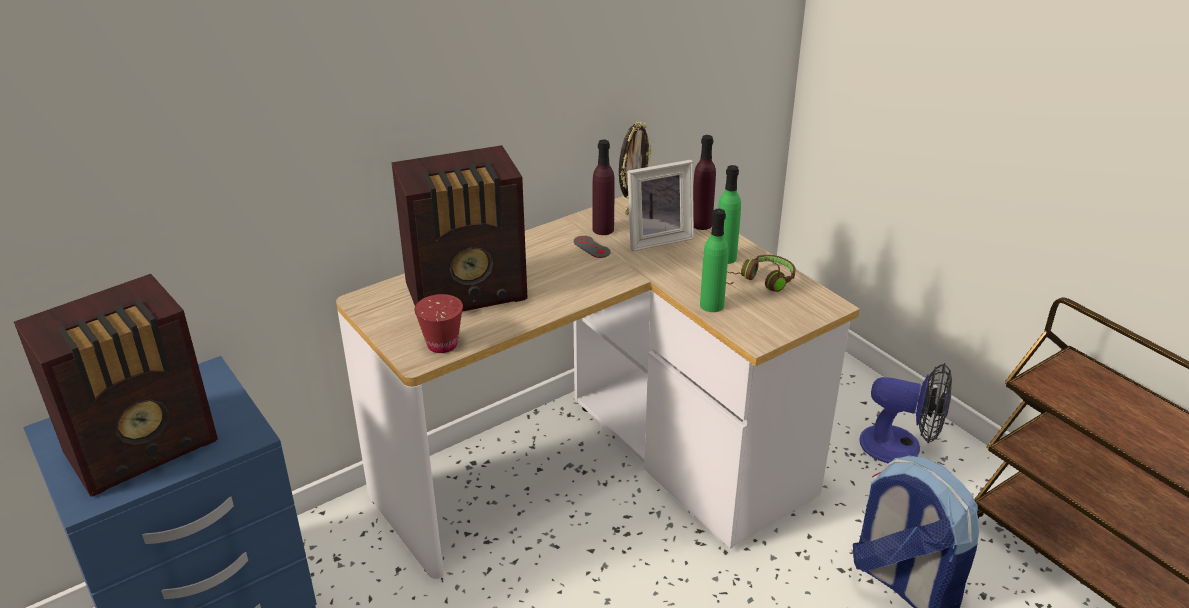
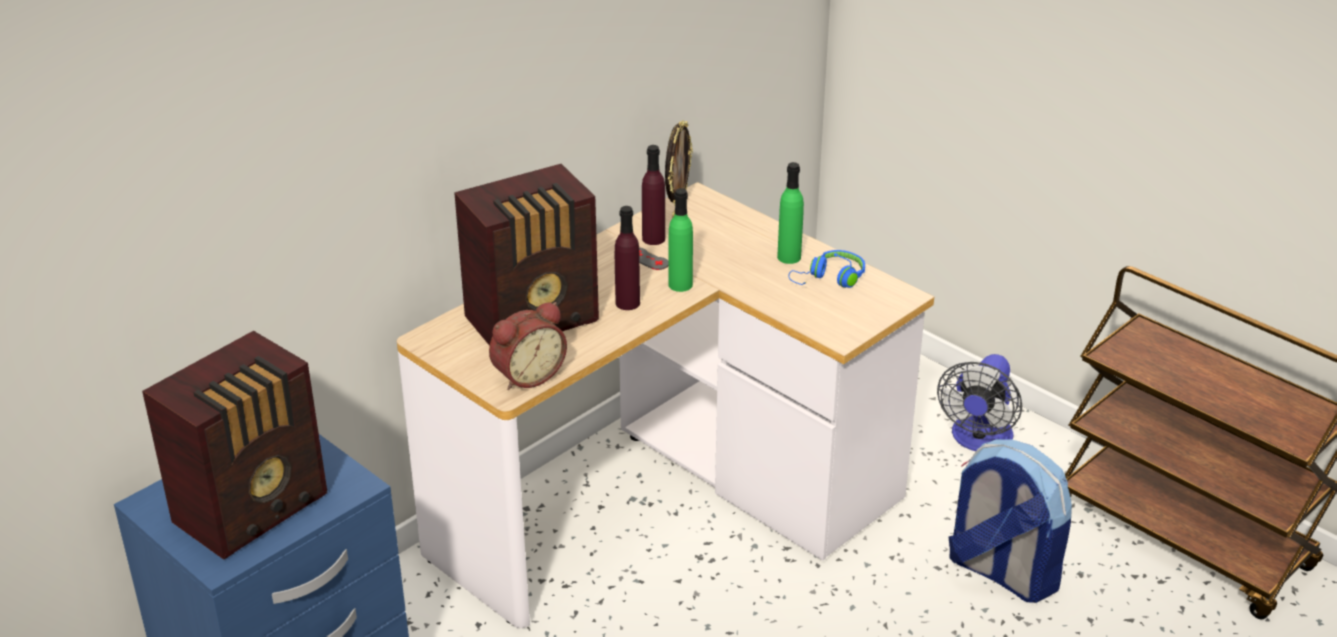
camera: 10 degrees left, 0 degrees up
(442, 344) = (527, 375): red cup -> alarm clock
(657, 238) = (713, 243): picture frame -> none
(701, 224) = (755, 223): purple bottle -> purple bottle (627, 303)
(712, 305) = (788, 308): green bottle -> green bottle (680, 285)
(760, 282) = (830, 279): brown headphones -> blue headphones
(901, 447) = (979, 440): fan -> fan turned 105 degrees clockwise

